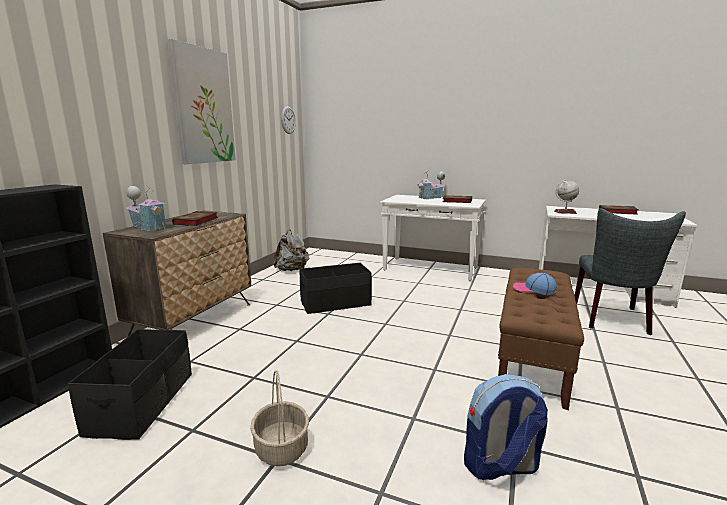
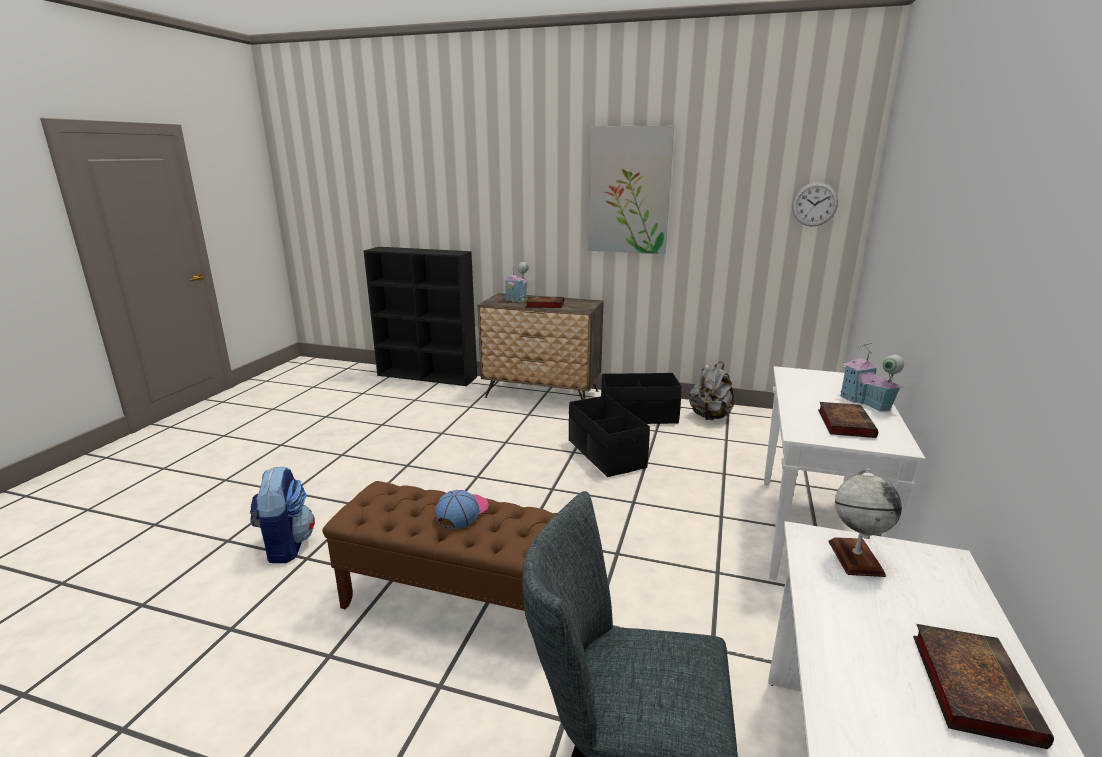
camera: 85 degrees right, 5 degrees up
(143, 403) = (417, 404): black storage box -> black storage box (638, 416)
(281, 448) = (351, 454): basket -> none

